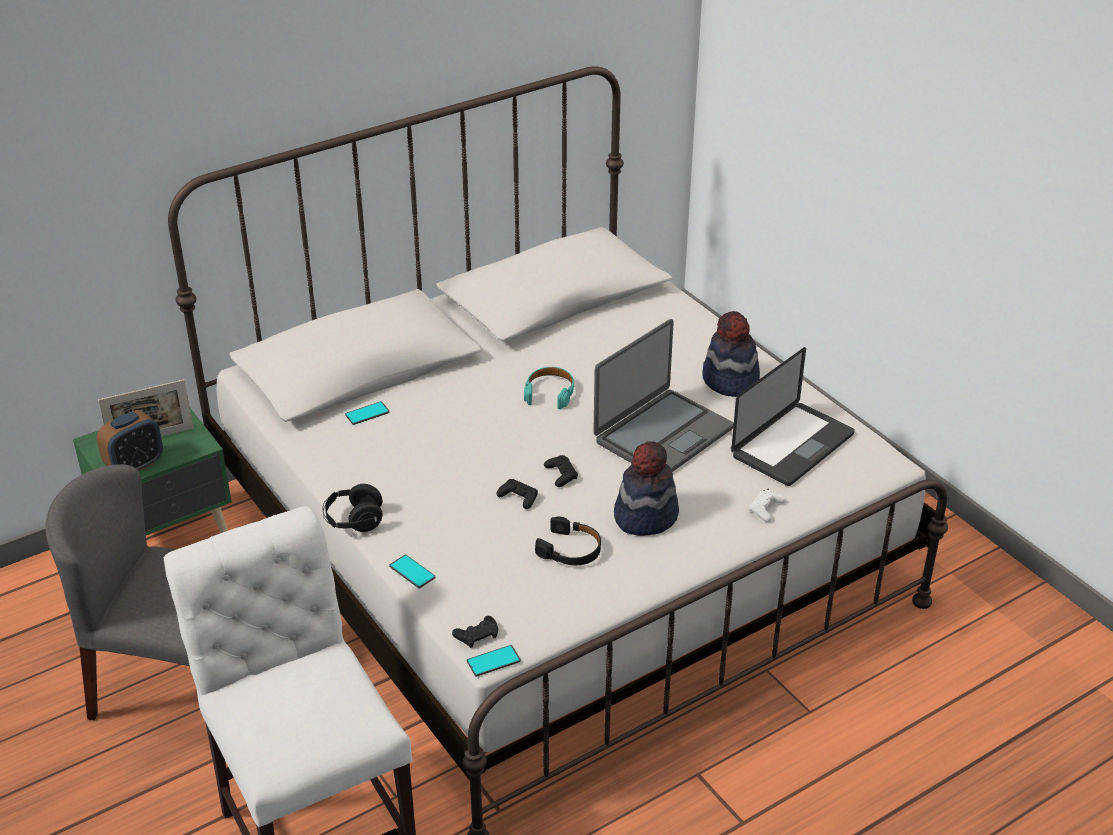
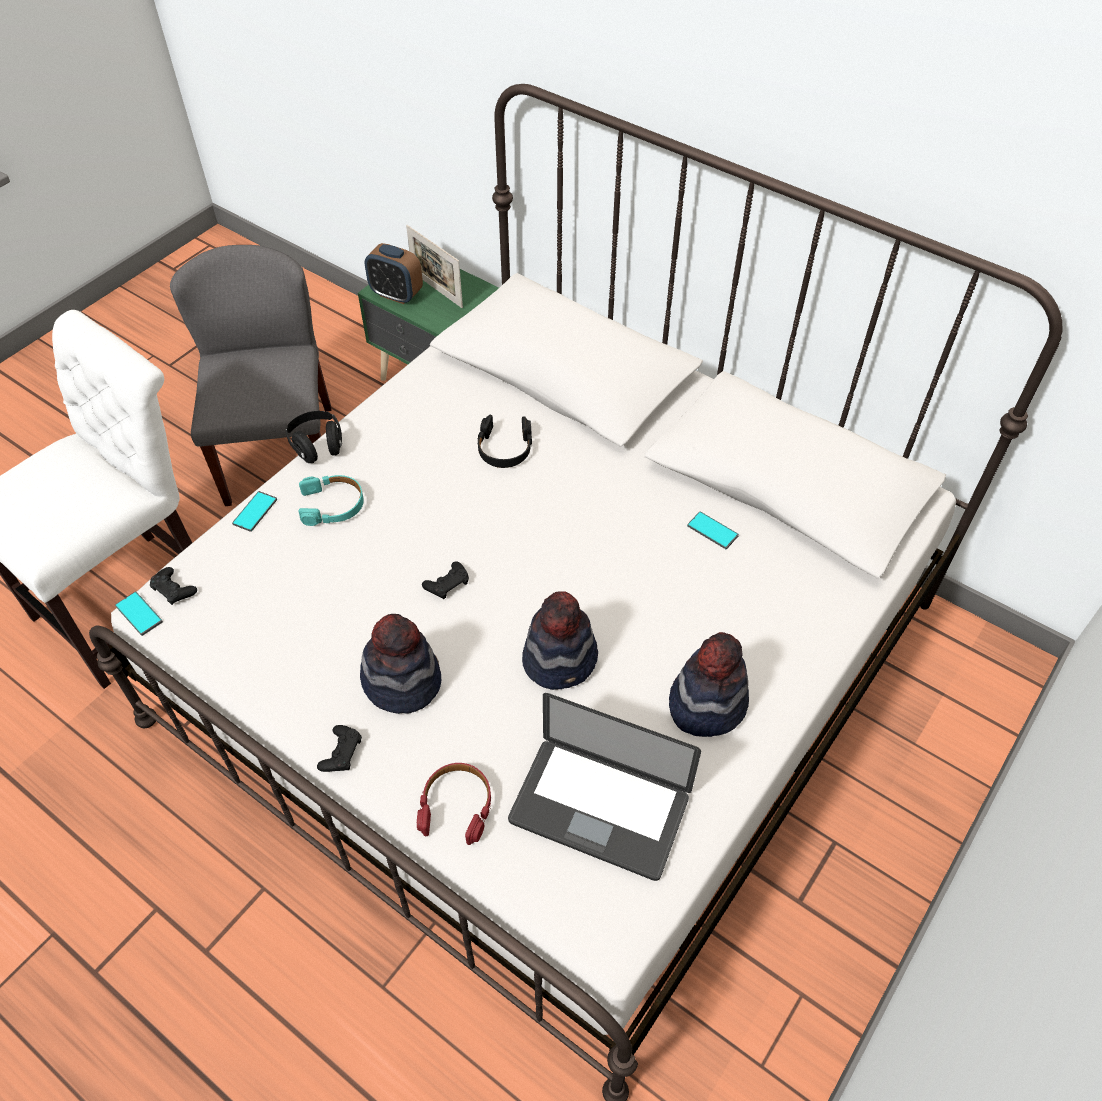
camera: 70 degrees right, 15 degrees up
(367, 413) = (487, 400): phone -> phone (712, 530)
(518, 497) = (395, 559): black game controller -> black game controller (341, 752)
(550, 393) = (592, 531): turquoise headphones -> turquoise headphones (333, 505)
(570, 550) = (322, 628): black headphones -> black headphones (504, 448)
(662, 434) = (561, 659): laptop -> hat
(766, 508) = (456, 806): white game controller -> red headphones

